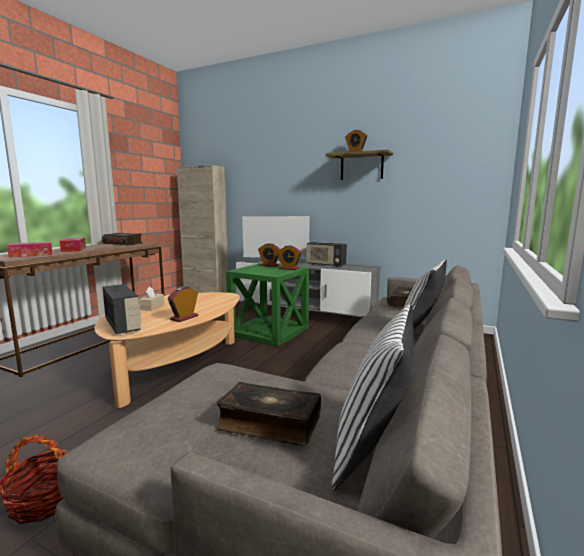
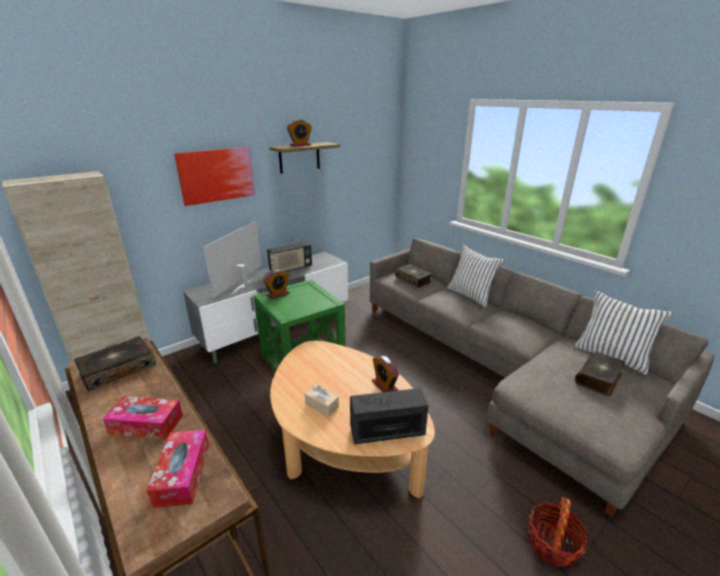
camera: 65 degrees left, 15 degrees up
(289, 176) = (216, 175): none -> picture
(289, 268) = (310, 289): alarm clock -> none

